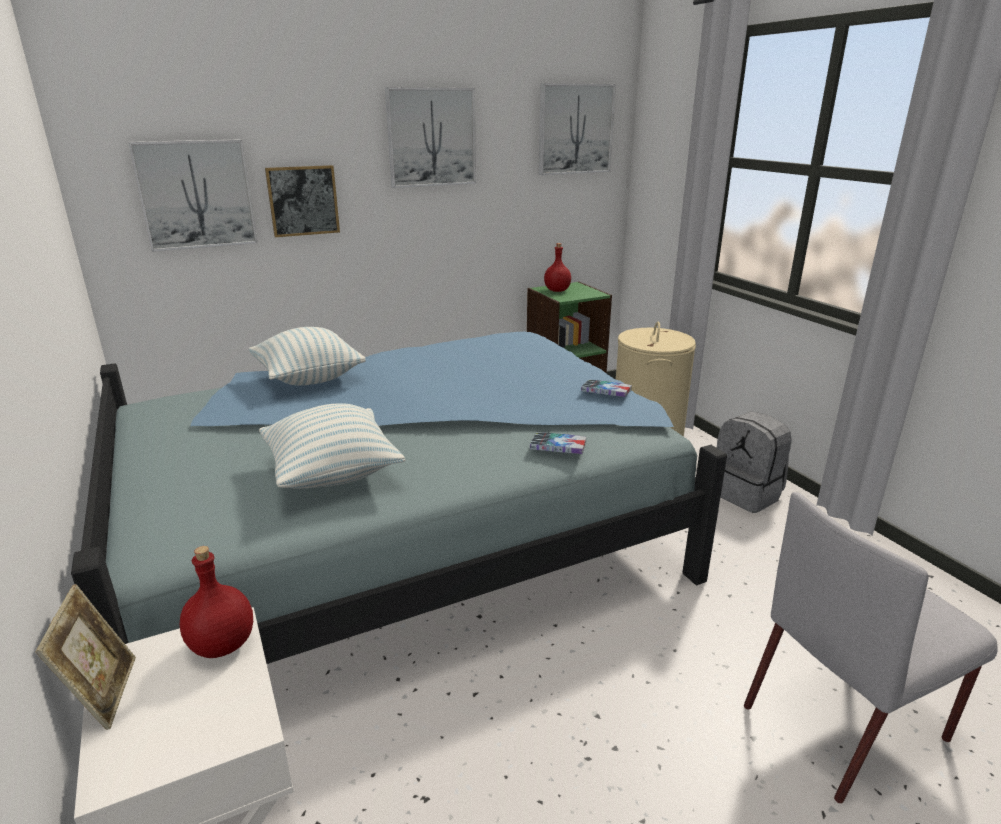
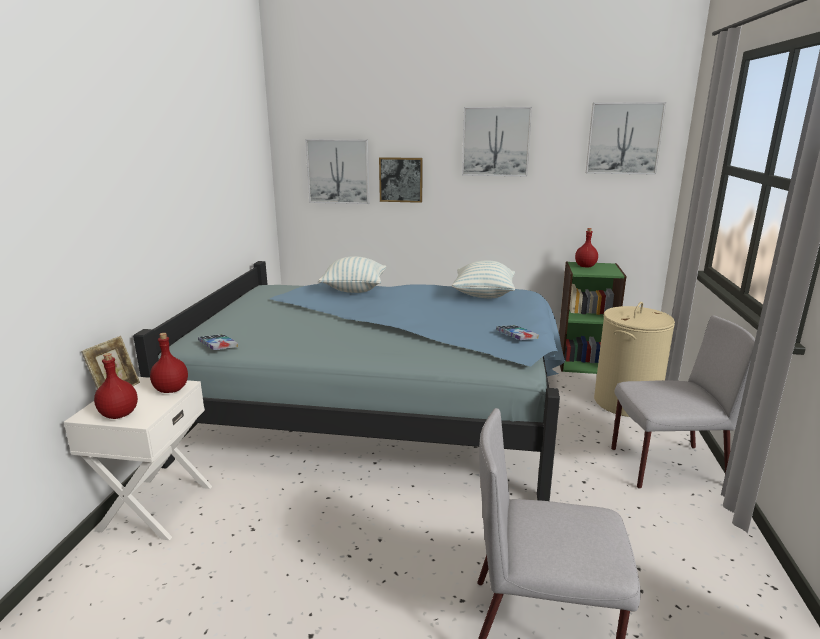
camera: 35 degrees right, 5 degrees down
(185, 739) = (119, 414): none -> red bottle
(333, 474) = (298, 336): pillow -> pillow (483, 295)
(558, 448) = (434, 358): book -> book (218, 346)
(746, 494) = (665, 466): grey backpack -> grey chair

